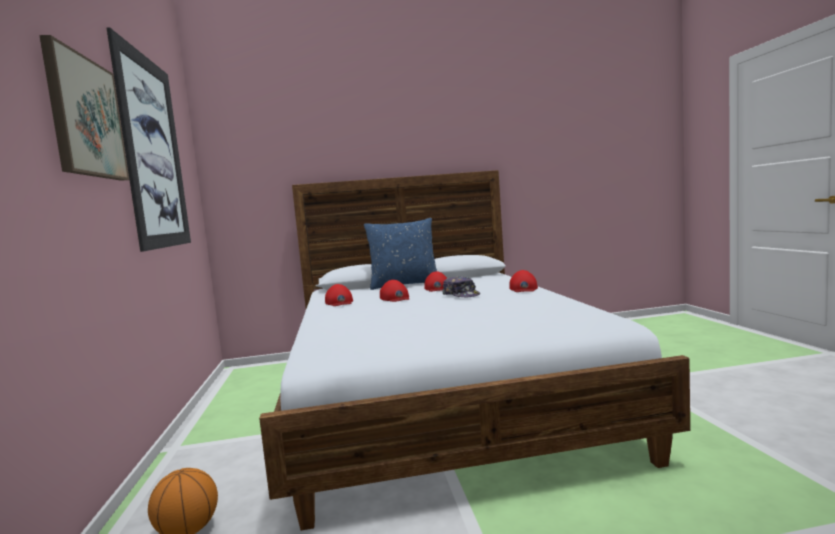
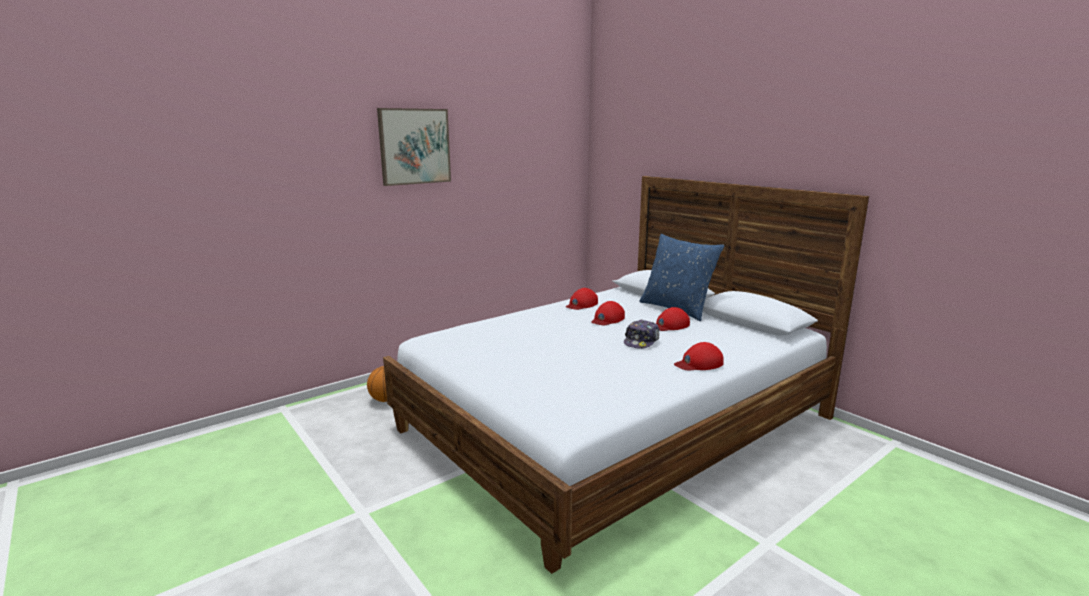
camera: 60 degrees right, 10 degrees up
(154, 152) = (504, 151): picture -> none

